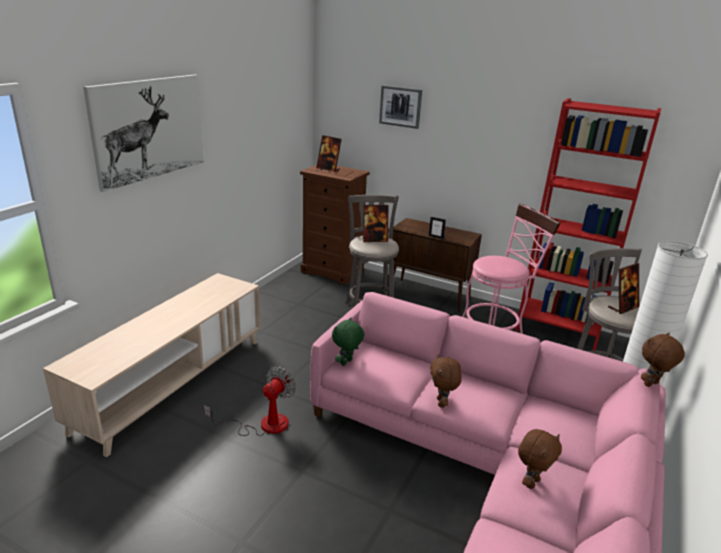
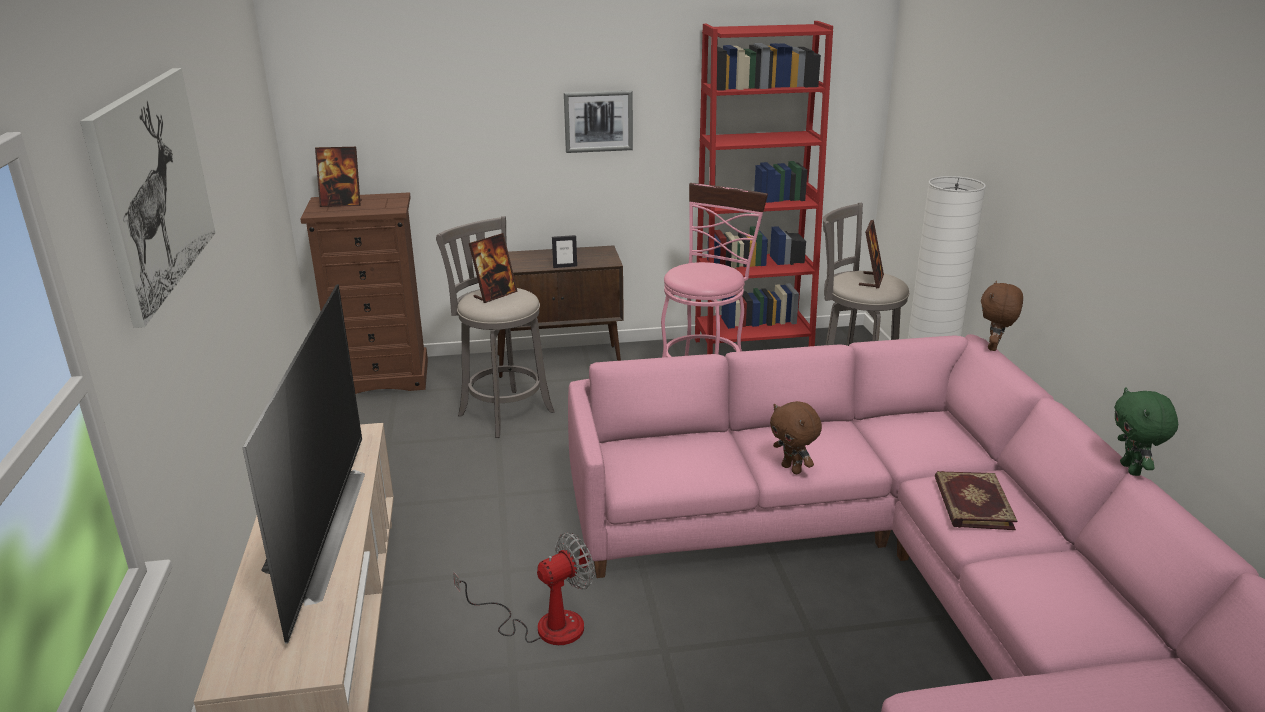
camera: 35 degrees left, 0 degrees up
(168, 322) = (316, 532): none -> television
(263, 424) = (543, 625): fan -> fan turned 60 degrees clockwise
(346, 363) = (629, 475): green plush toy -> green plush toy (1132, 470)
(400, 106) = (444, 74): picture -> picture (598, 121)
(531, 482) = (971, 503): brown plush toy -> book

